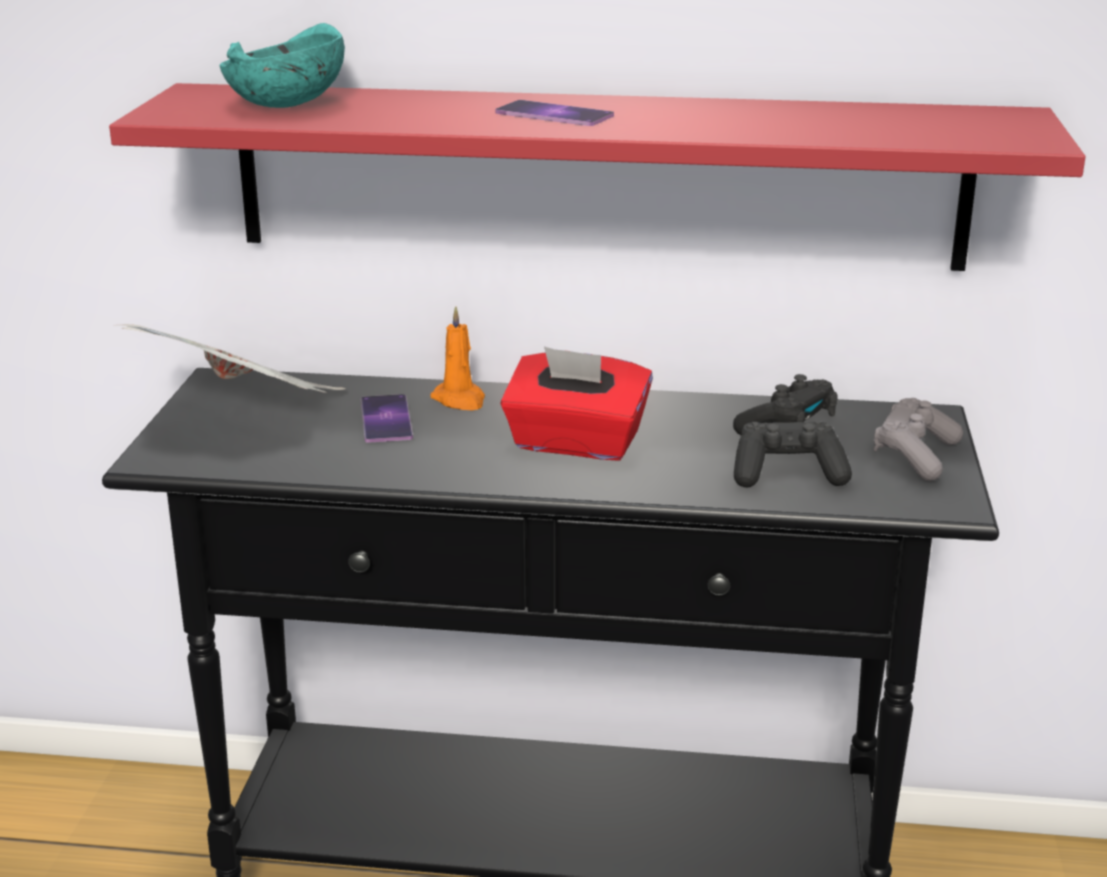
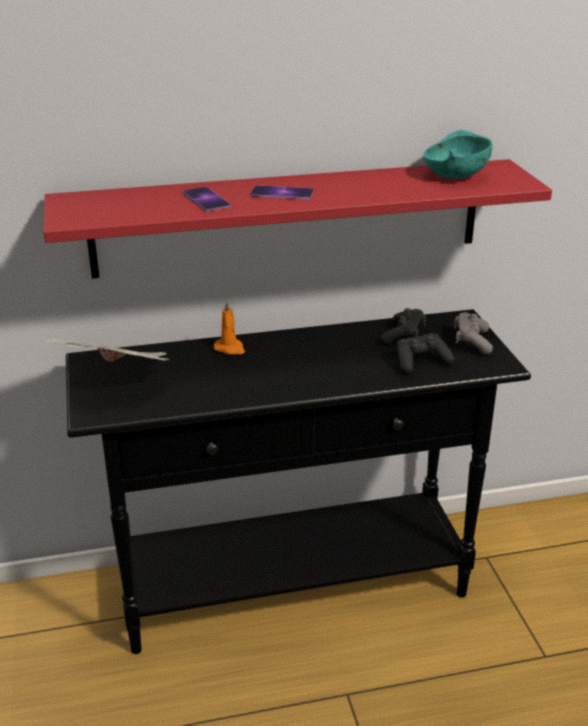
camera: 20 degrees left, 5 degrees up
(284, 105) = (130, 204): turquoise bowl -> turquoise bowl (454, 176)
(386, 419) = (199, 367): phone -> phone (206, 199)
(576, 444) = (308, 364): red tissue box -> none

